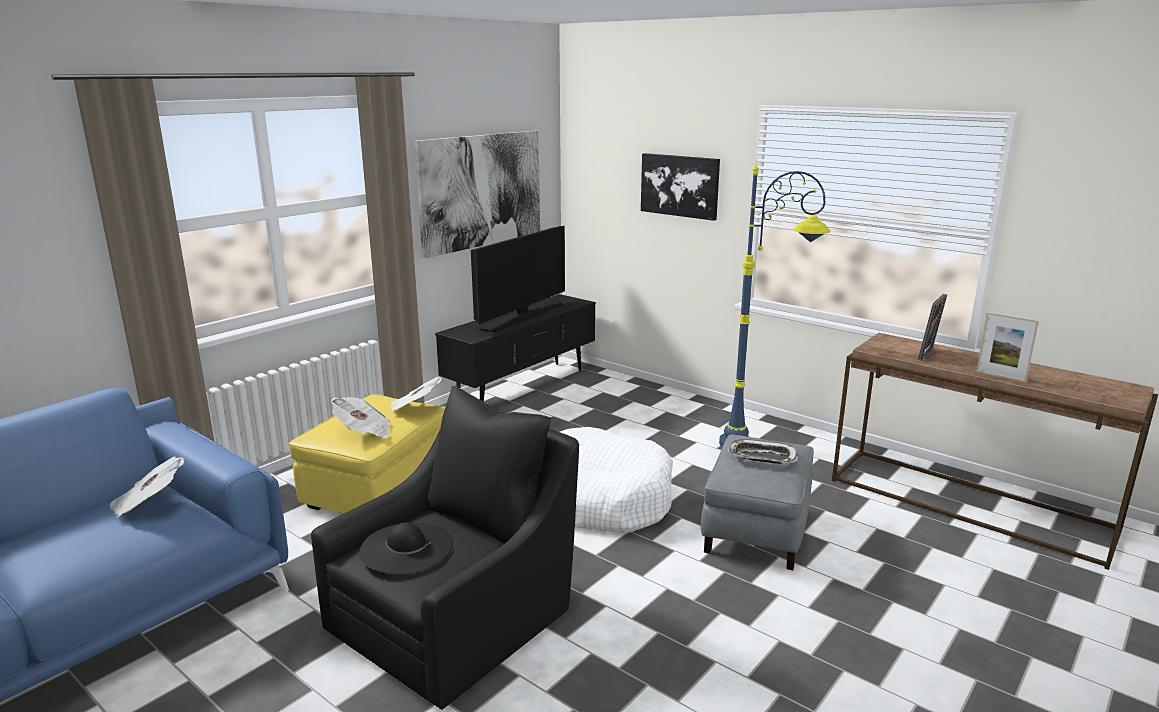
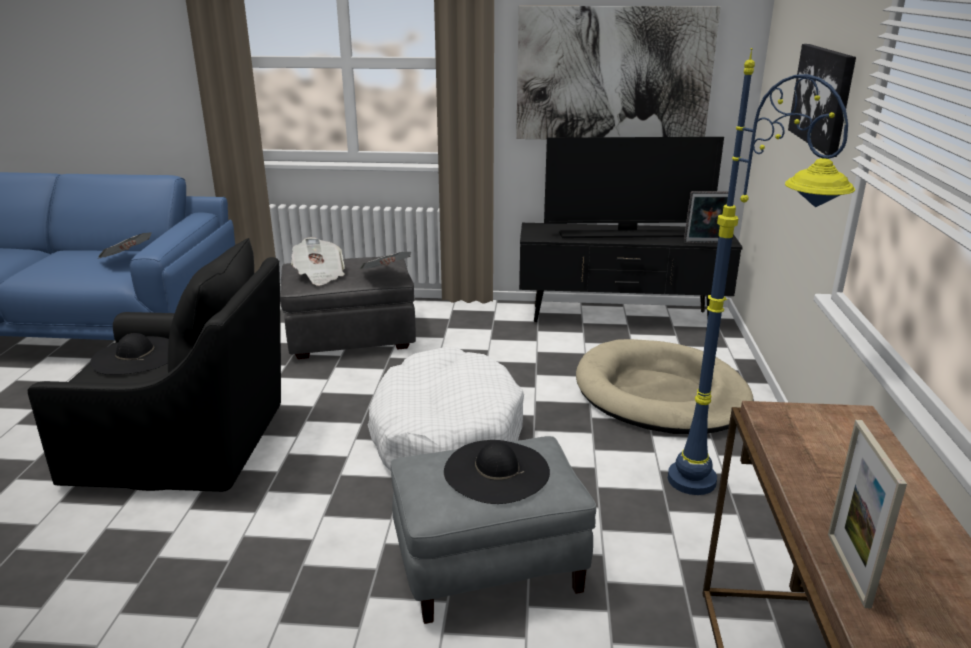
camera: 55 degrees right, 5 degrees up
(377, 489) = (351, 337): yellow ottoman -> grey ottoman
(637, 415) = (660, 394): none -> beige dog bed
(761, 457) = (496, 471): tray -> black hat
(928, 354) = (837, 468): picture frame -> picture frame (704, 243)

